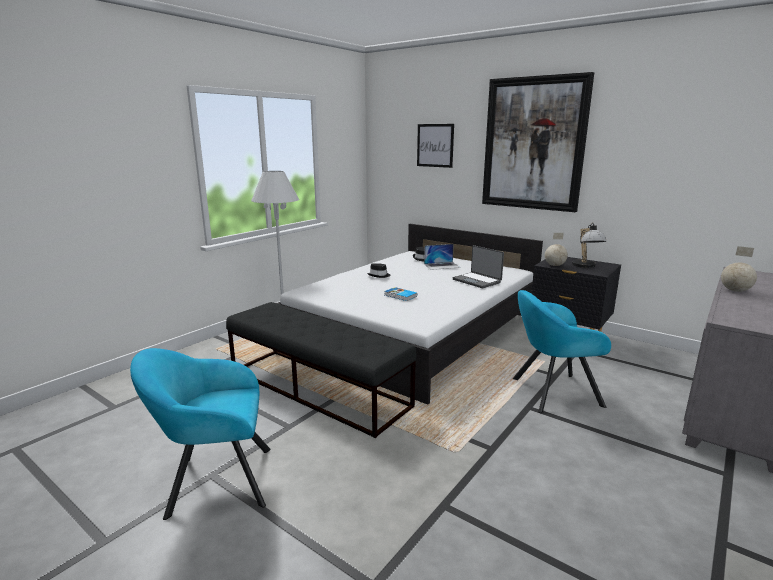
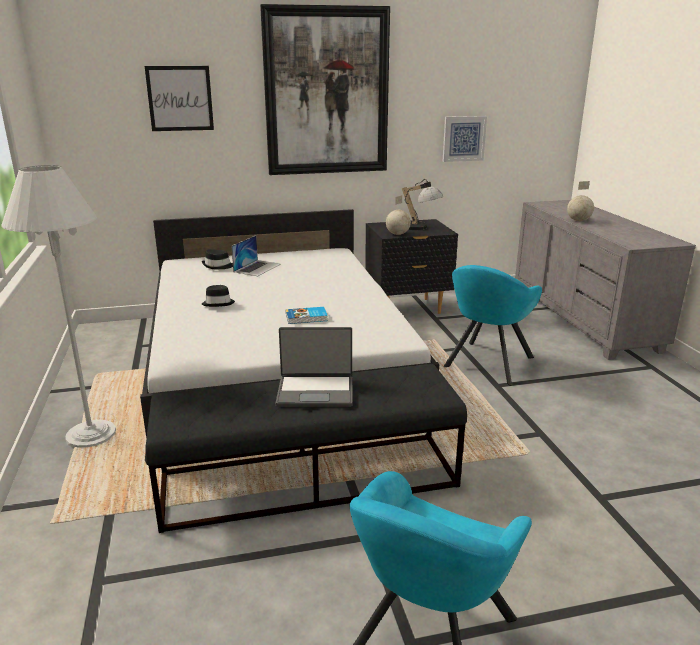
camera: 50 degrees left, 5 degrees up
(477, 281) = (332, 273): laptop -> laptop (315, 391)
(662, 192) = (463, 138): none -> picture

